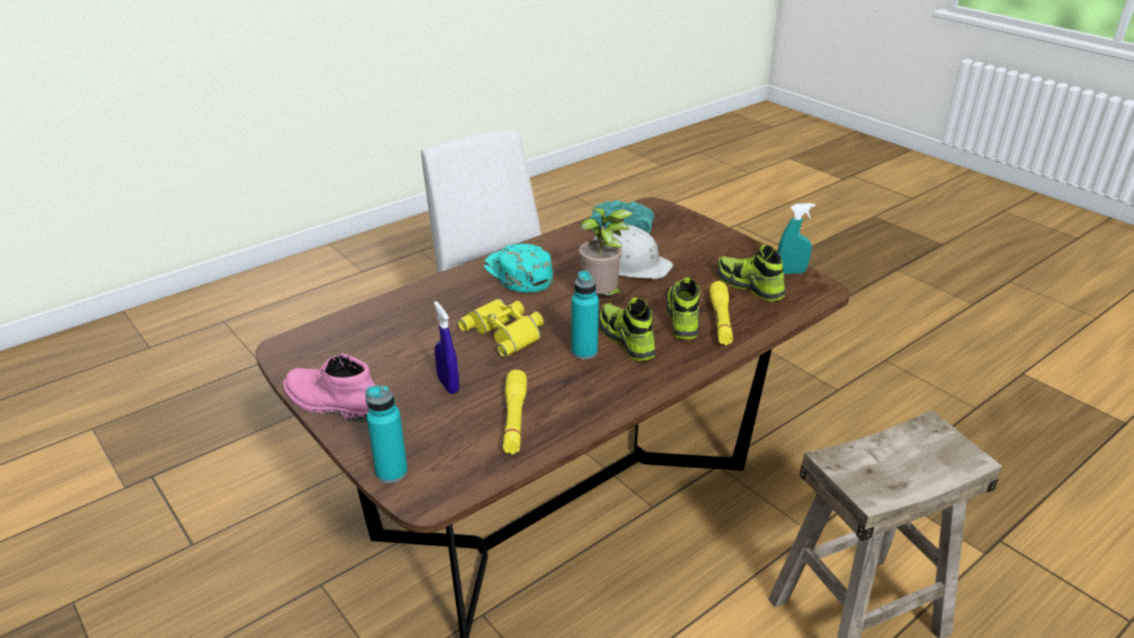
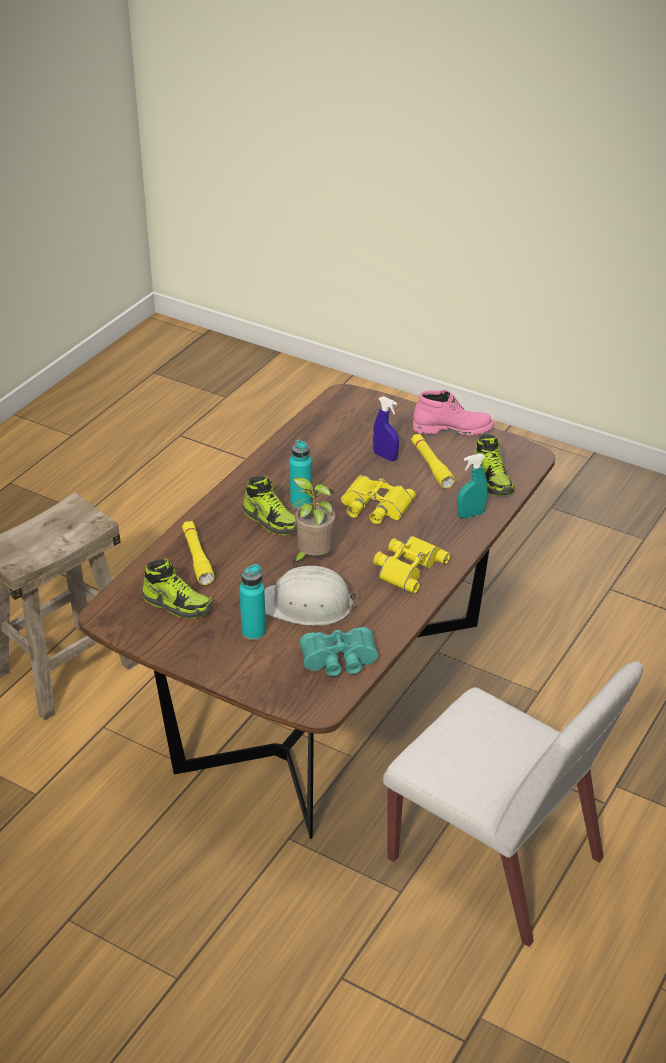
camera: 160 degrees right, 5 degrees up
(391, 472) = (376, 402): turquoise bottle -> turquoise bottle (253, 632)
(514, 419) = (322, 445): yellow flashlight -> yellow flashlight (431, 466)
(517, 273) = (407, 567): turquoise cap -> yellow binoculars
(682, 318) = (232, 552): shoe -> shoe (492, 480)
(791, 272) = (137, 633): turquoise spray bottle -> turquoise spray bottle (471, 514)

